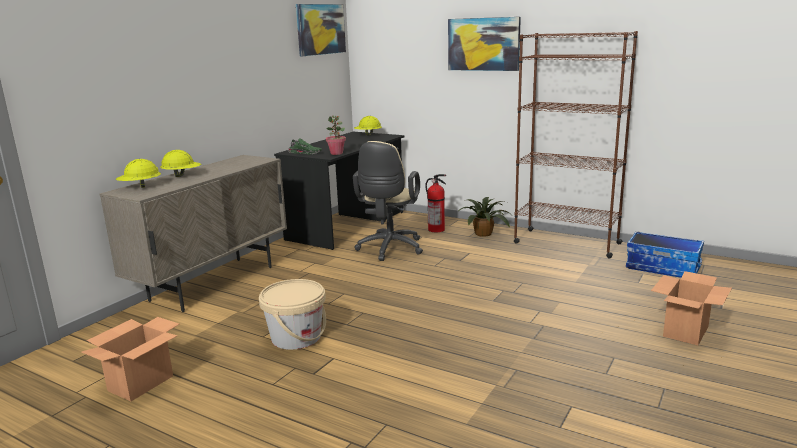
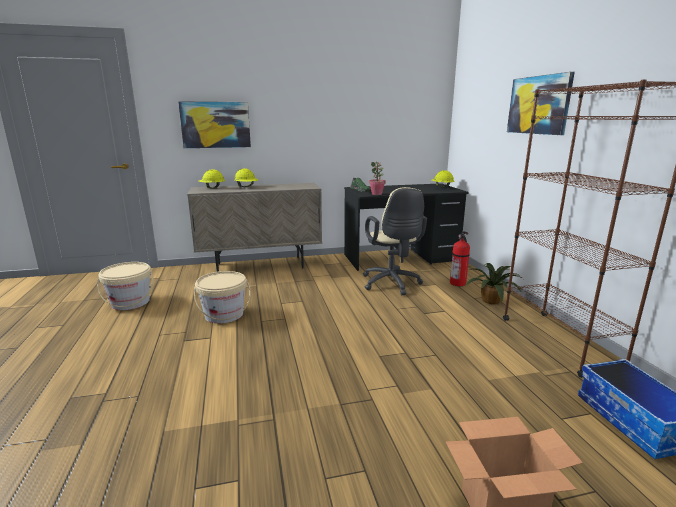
camera: 45 degrees right, 0 degrees up
(141, 383) = (130, 302): cardboard box -> beige bucket
(320, 29) = (417, 92): picture -> picture (215, 125)
(389, 249) = (392, 284): beige office chair -> beige office chair turned 75 degrees counterclockwise

